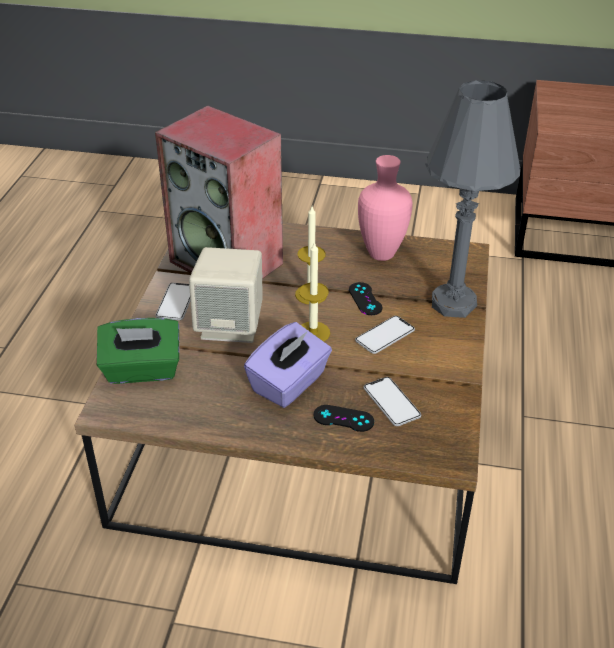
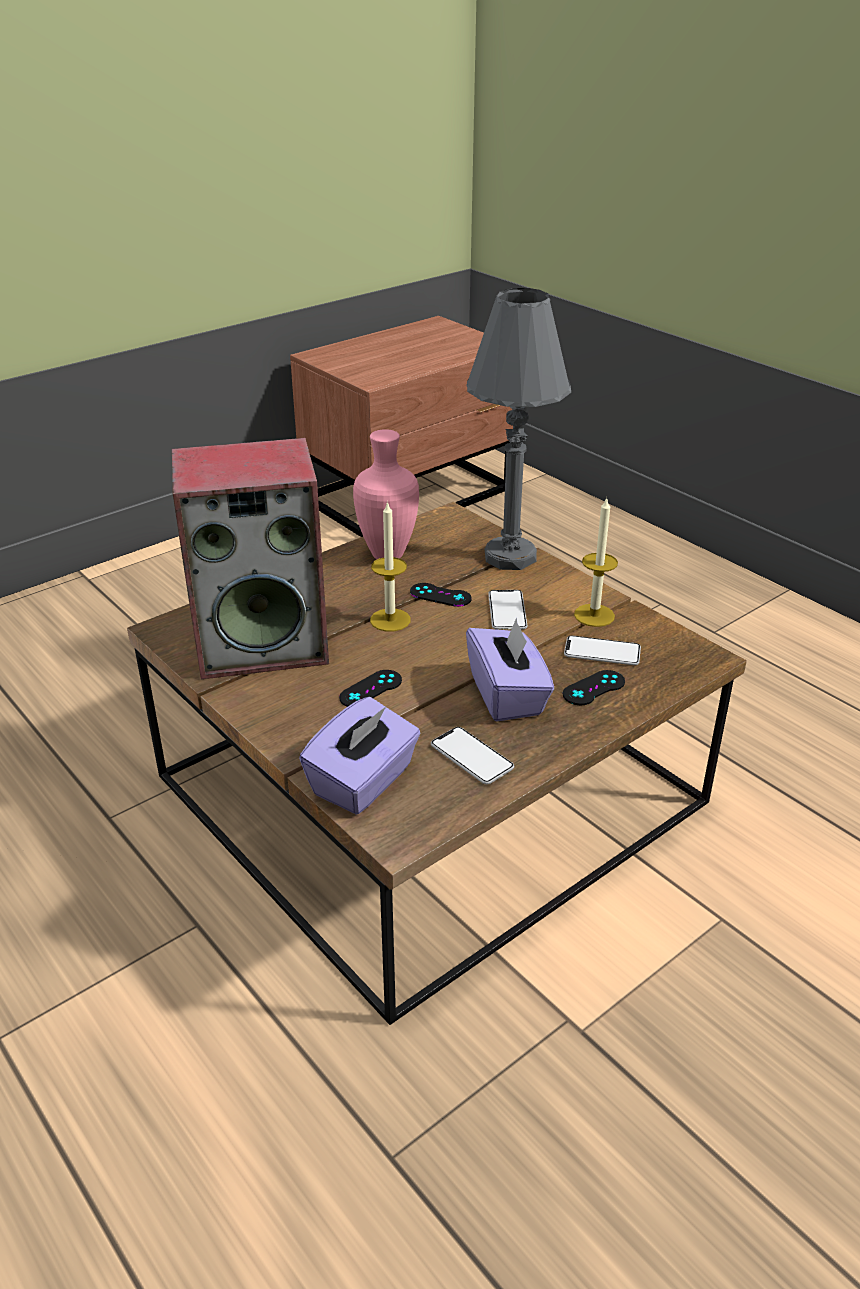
camera: 50 degrees left, 5 degrees down
(142, 370) = (363, 782): green tissue box -> purple tissue box
(176, 302) = (279, 707): phone -> phone (471, 757)
(231, 326) = (371, 689): beige speaker -> black game controller
(313, 332) = (450, 646): candle -> candle (594, 615)

